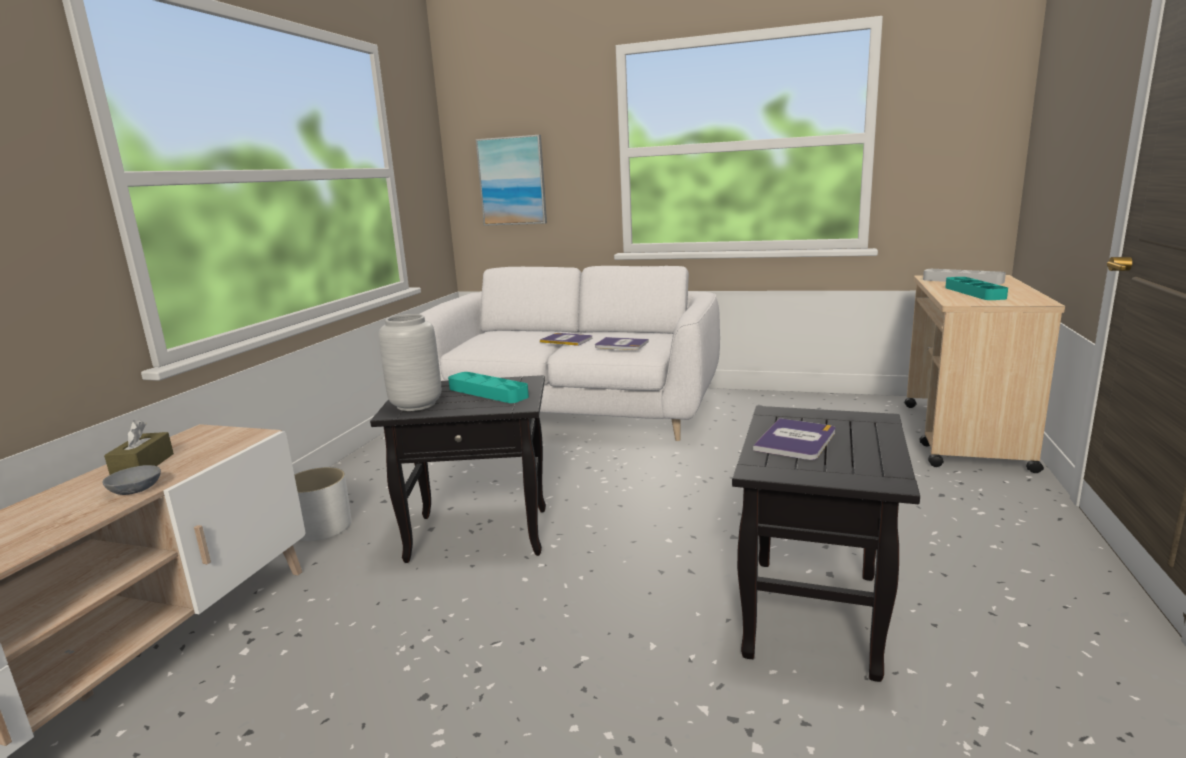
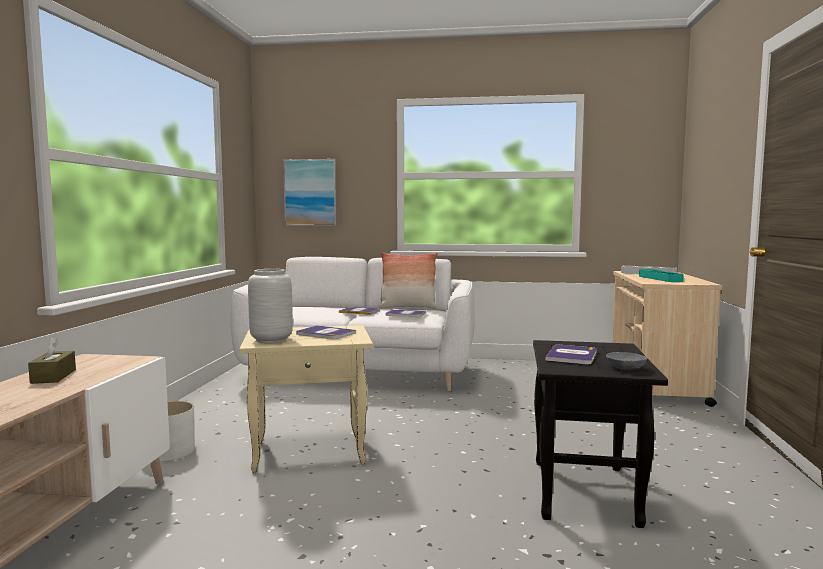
camera: 10 degrees left, 10 degrees down
(137, 489) = (61, 388): grey bowl -> grey bowl (626, 368)
(482, 533) = (311, 452): black side table -> beige side table
(488, 392) = (325, 333): turquoise tray -> book
(630, 332) = (407, 308): none -> pillow

